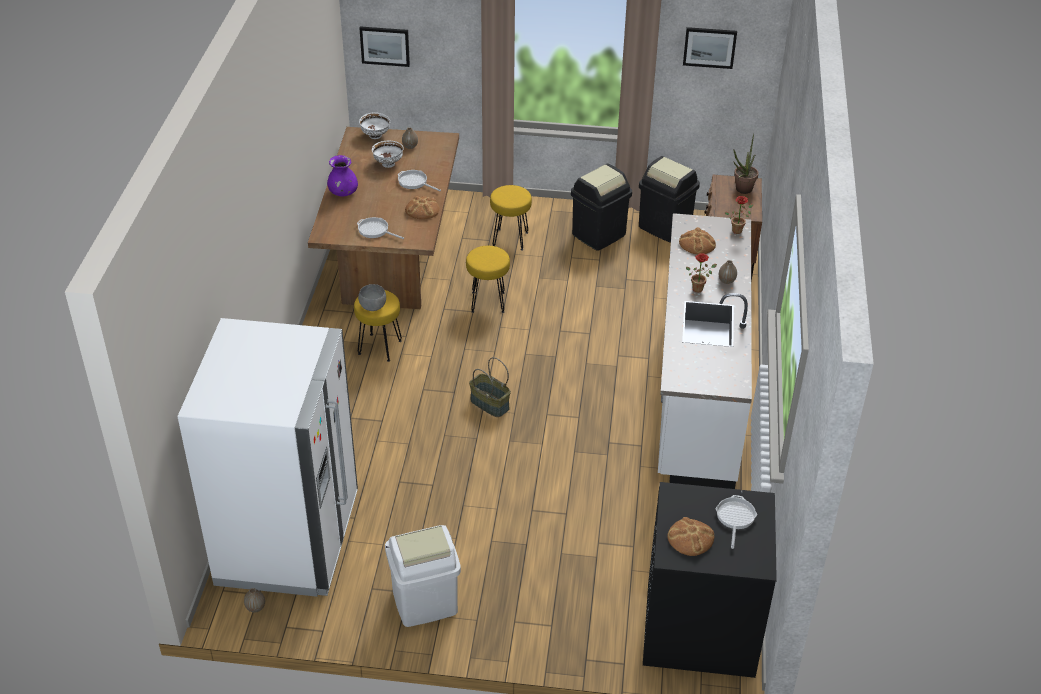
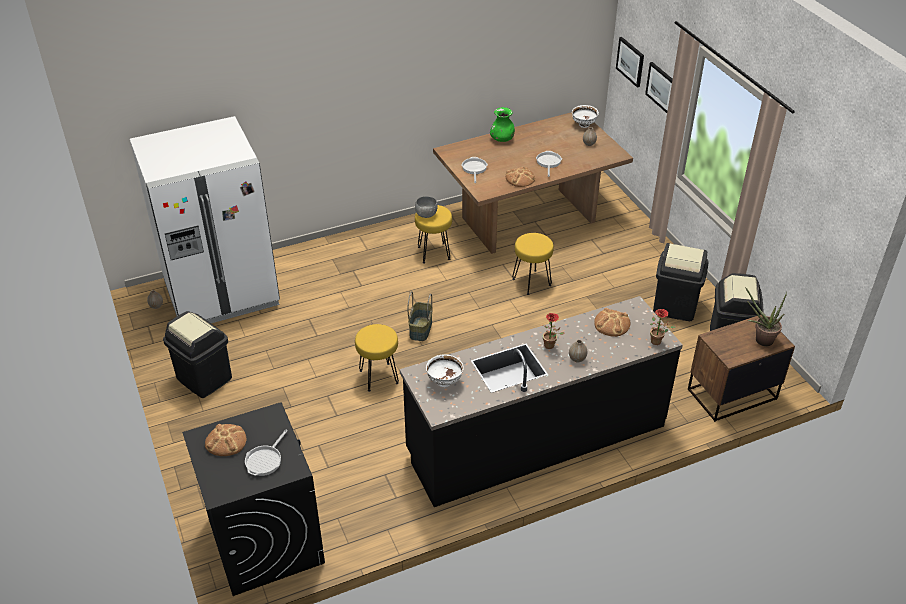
camera: 60 degrees right, 0 degrees up
(343, 193) = (502, 139): purple vase -> green vase
(388, 164) = (557, 143): white bowl -> white bowl (444, 381)
(425, 603) = (204, 379): white trash can -> black trash can
(510, 239) = (616, 263): yellow stool -> yellow stool (378, 377)
(697, 391) = (536, 439): white counter -> black counter
(709, 47) = (816, 194): picture -> picture (661, 87)
(735, 518) = (265, 460): frying pan -> frying pan turned 135 degrees clockwise

